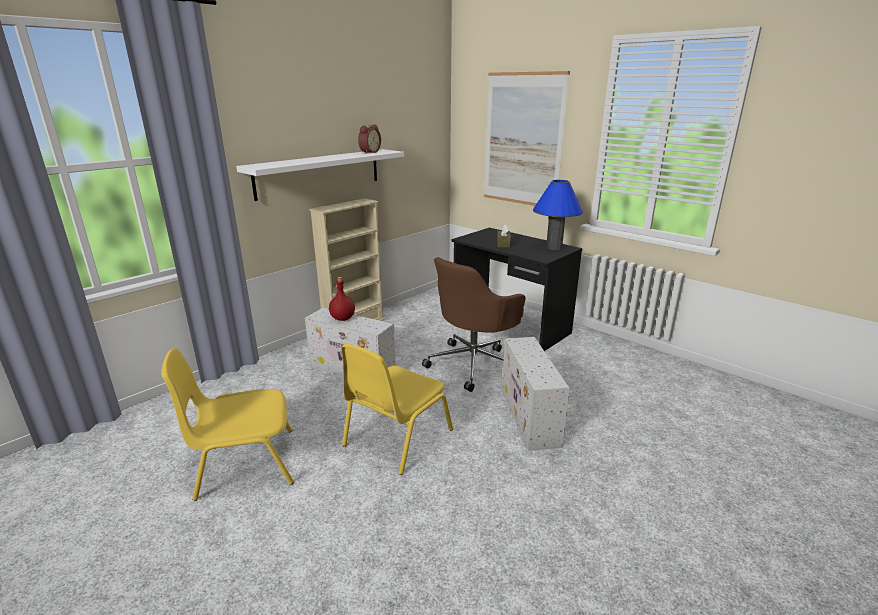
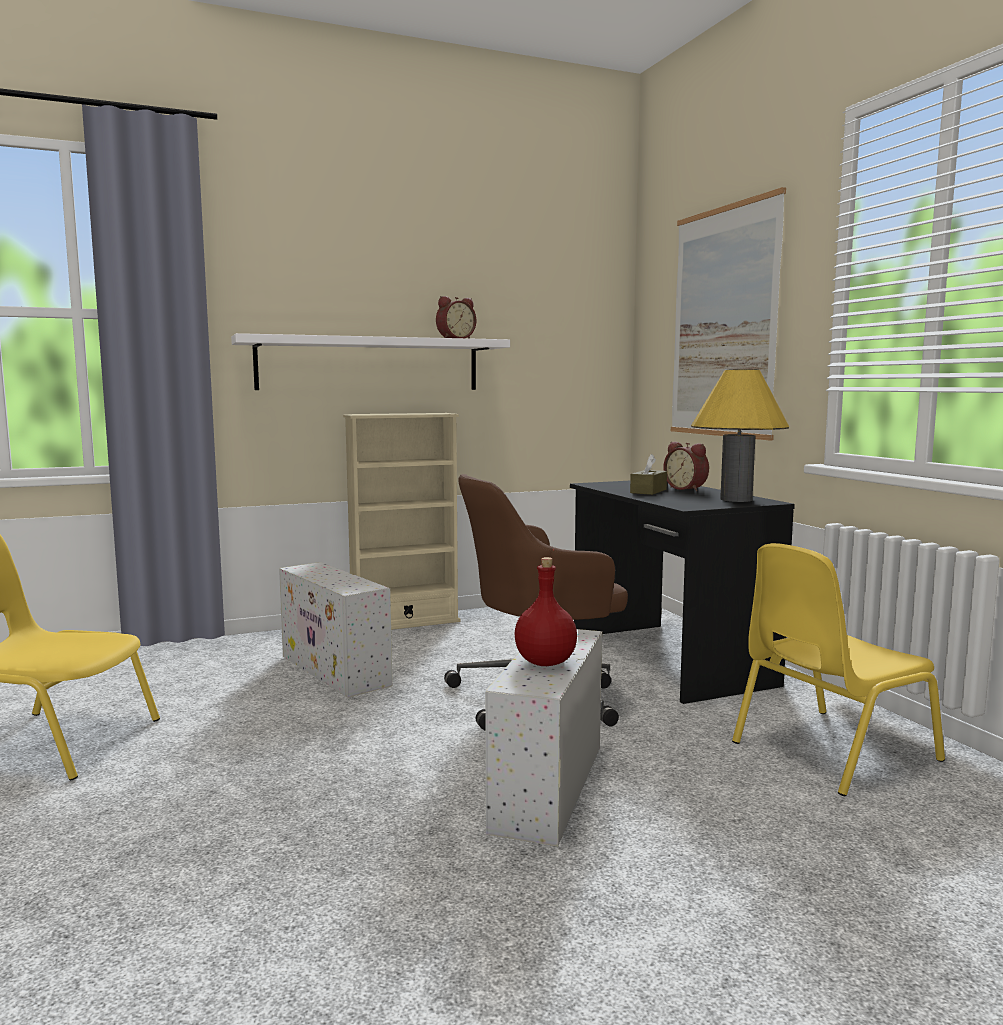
camera: 25 degrees right, 15 degrees down
(343, 318) = (327, 574): red bottle -> red bottle (546, 662)
(396, 438) = (286, 762): yellow chair -> yellow chair (830, 751)
(517, 238) = (687, 489): none -> alarm clock
(554, 247) = (736, 499): blue table lamp -> yellow table lamp

